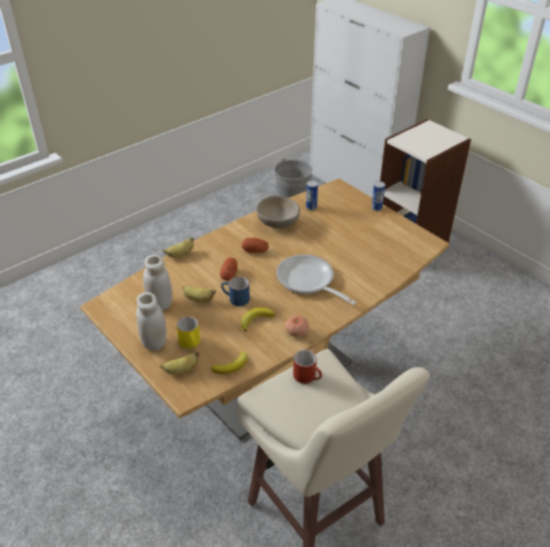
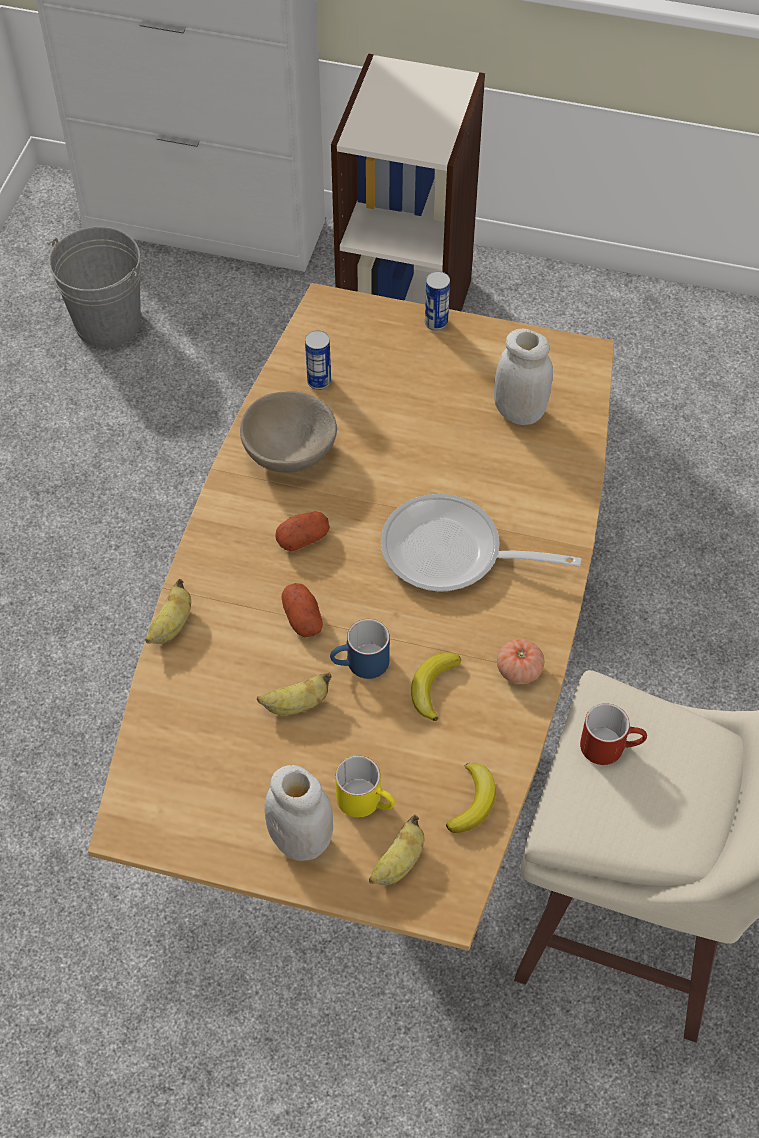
camera: 35 degrees left, 15 degrees up
(160, 303) = (235, 754): white jar -> white jar (519, 412)

